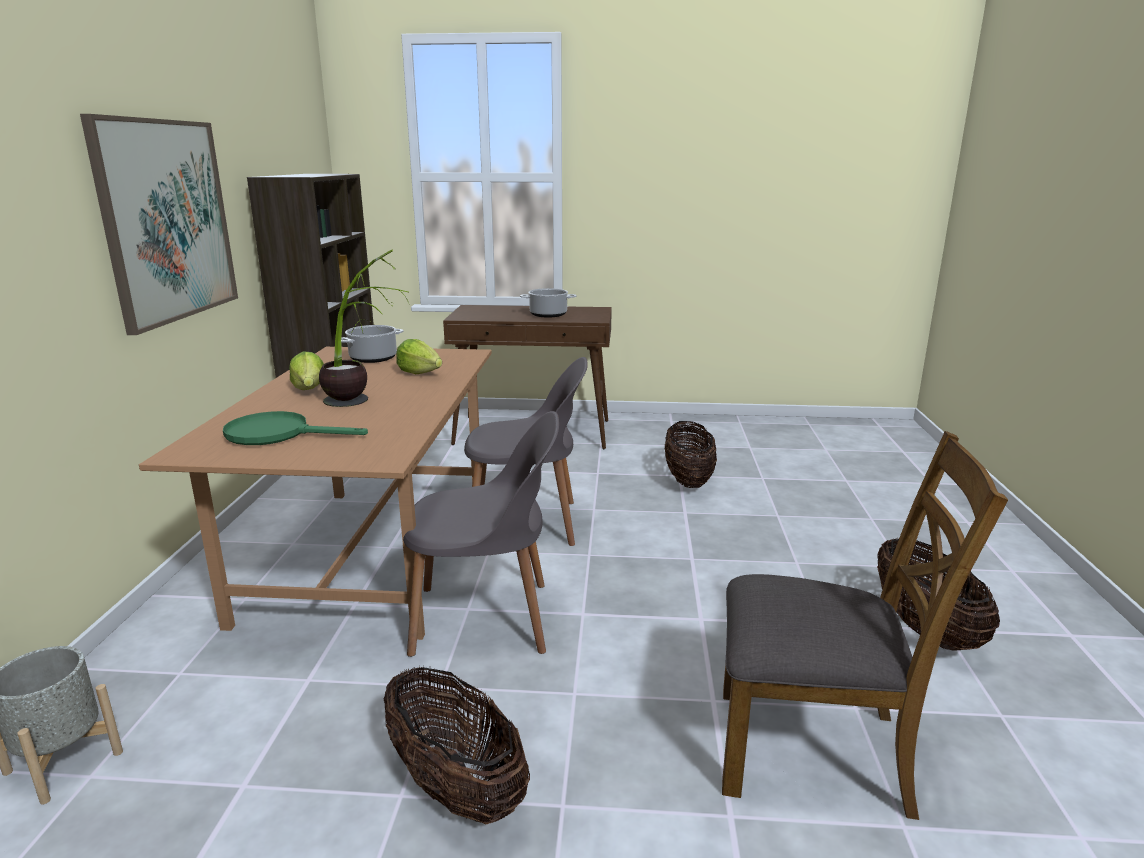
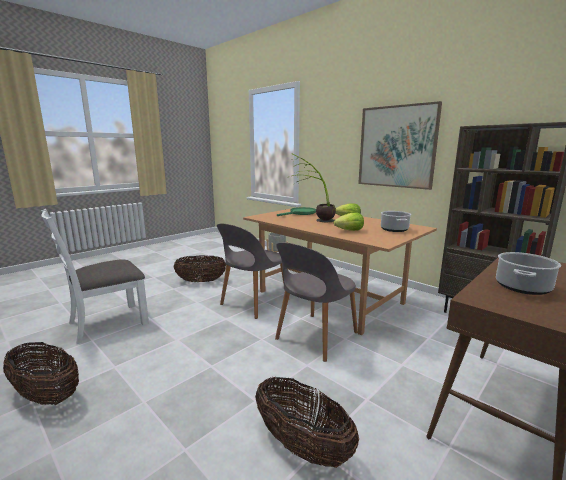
camera: 130 degrees right, 5 degrees down
(813, 750) = (107, 323): brown chair -> white chair

